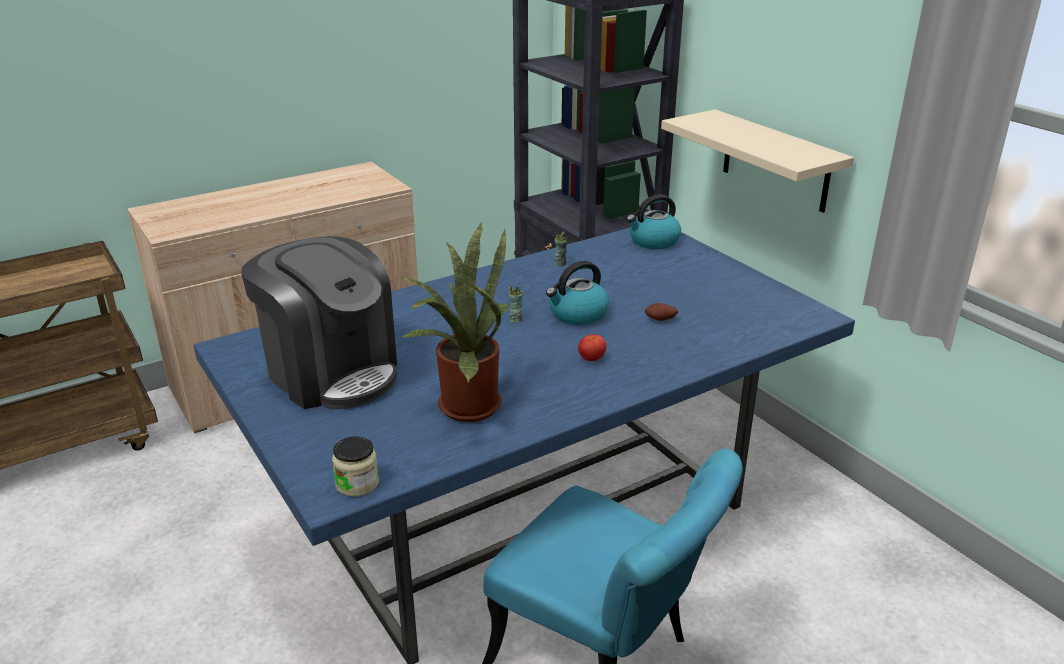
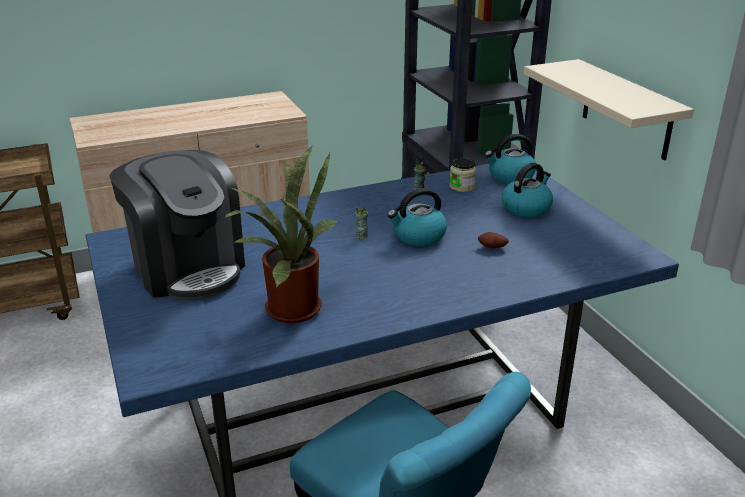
camera: 10 degrees right, 0 degrees up
(357, 483) = (173, 367): jar -> jar (462, 187)
(591, 359) = (417, 277): tomato -> none
(681, 274) = (526, 208): none -> kettle

